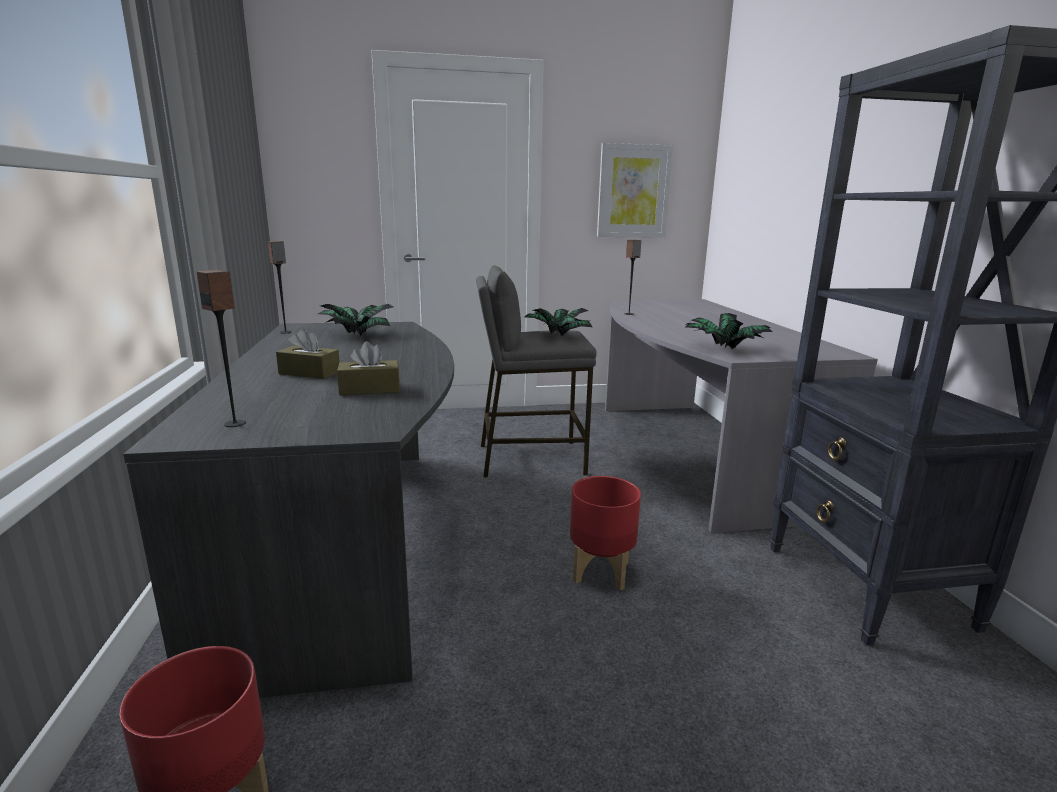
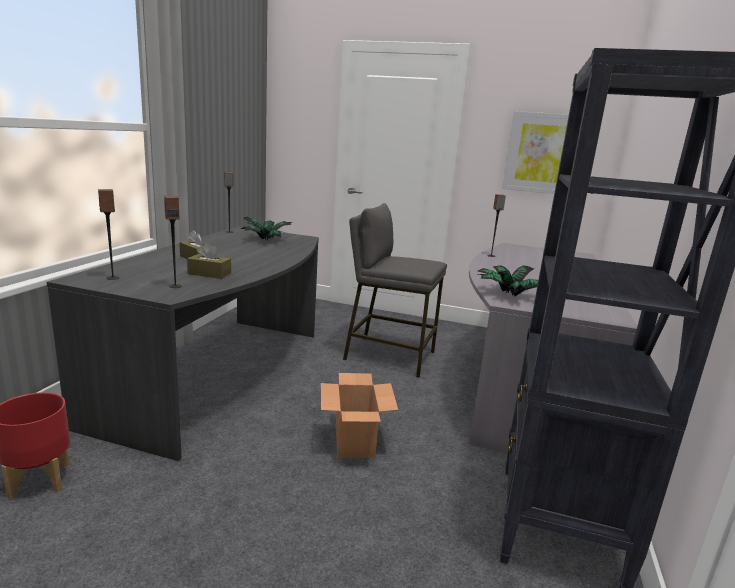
camera: 25 degrees right, 0 degrees up
(356, 415) = (175, 286): none -> speaker
(557, 335) = (417, 263): potted plant -> none
(601, 572) = (354, 442): red planter -> cardboard box

